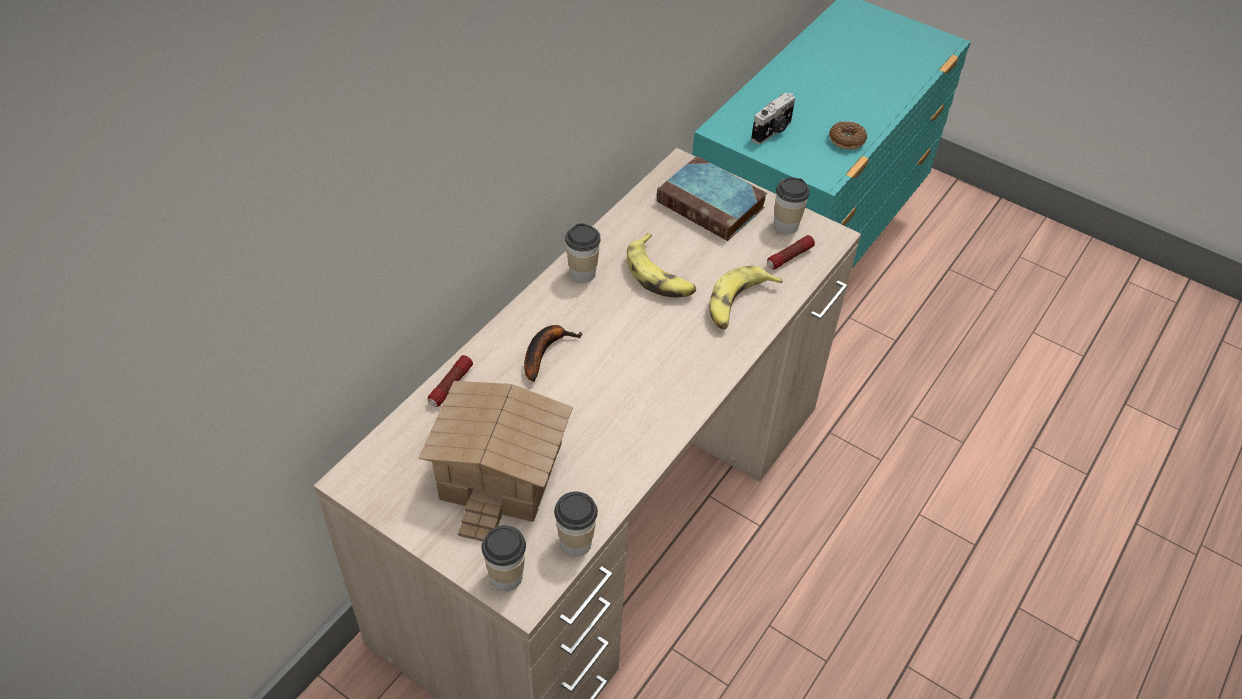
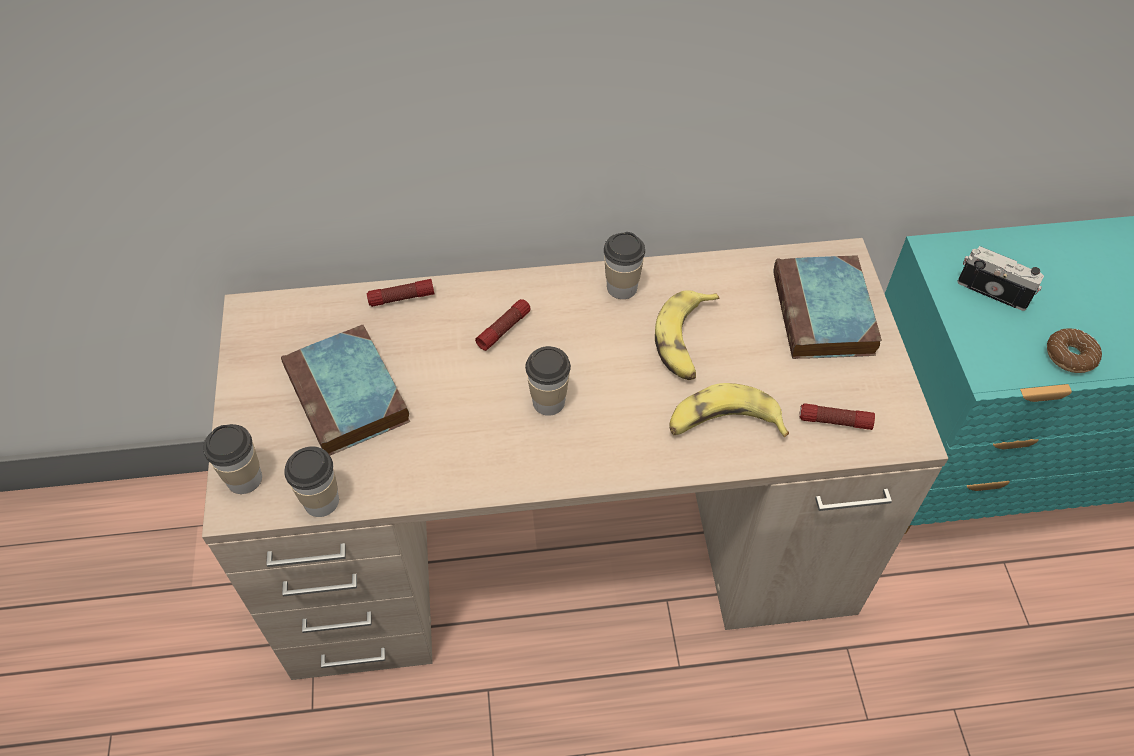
camera: 50 degrees right, 5 degrees up
(504, 471) = (349, 397): toy house -> book
(545, 352) = (504, 329): banana -> flashlight
(772, 131) = (993, 290): camera -> camera turned 150 degrees counterclockwise
(786, 225) = (874, 389): cup -> cup (548, 401)

